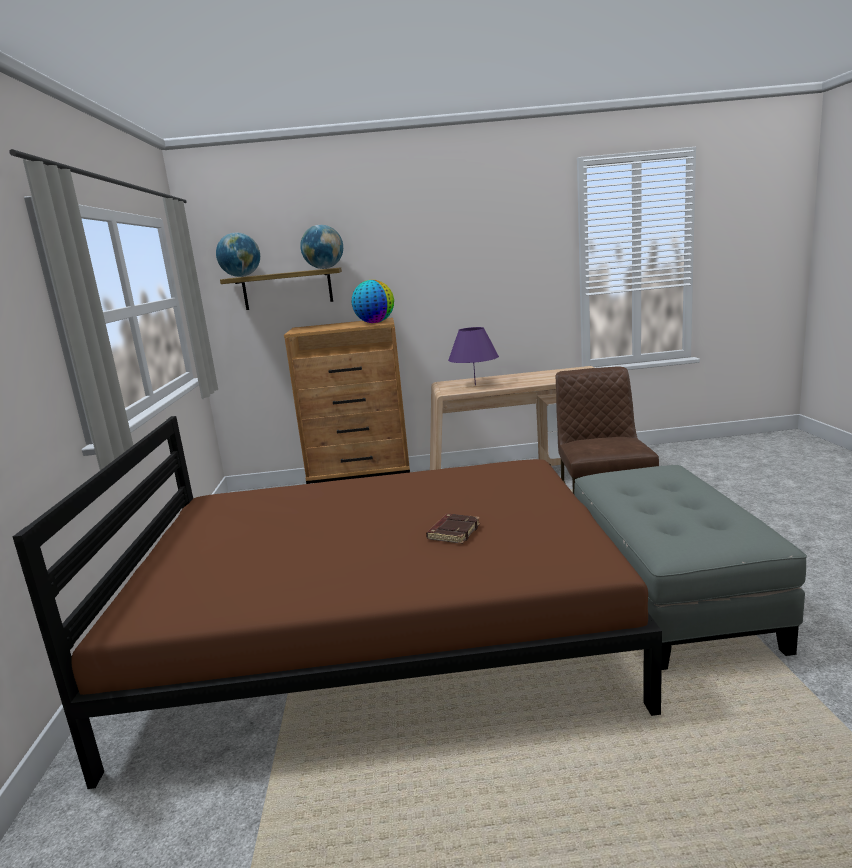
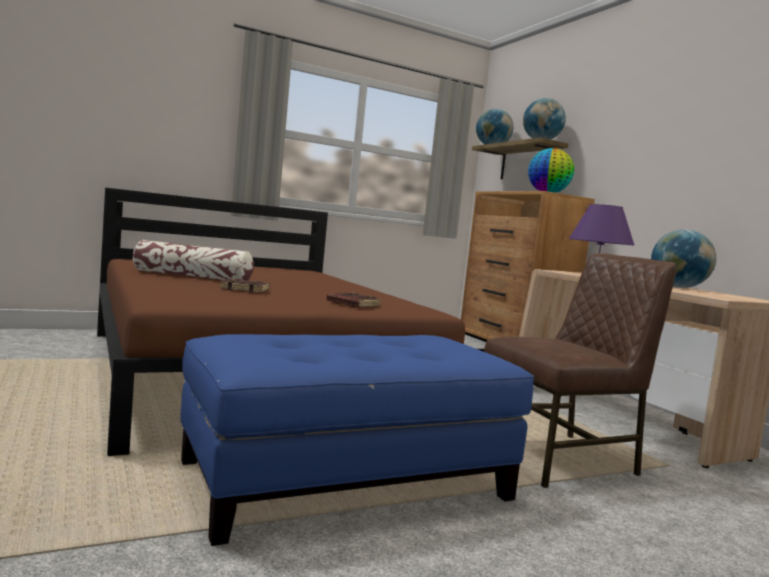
camera: 65 degrees right, 10 degrees down
(347, 563) = (193, 276): none -> pillow
(513, 489) = (352, 304): none -> brown book
(533, 375) = (678, 287): none -> globe
(667, 596) = (346, 479): grey ottoman -> blue ottoman

